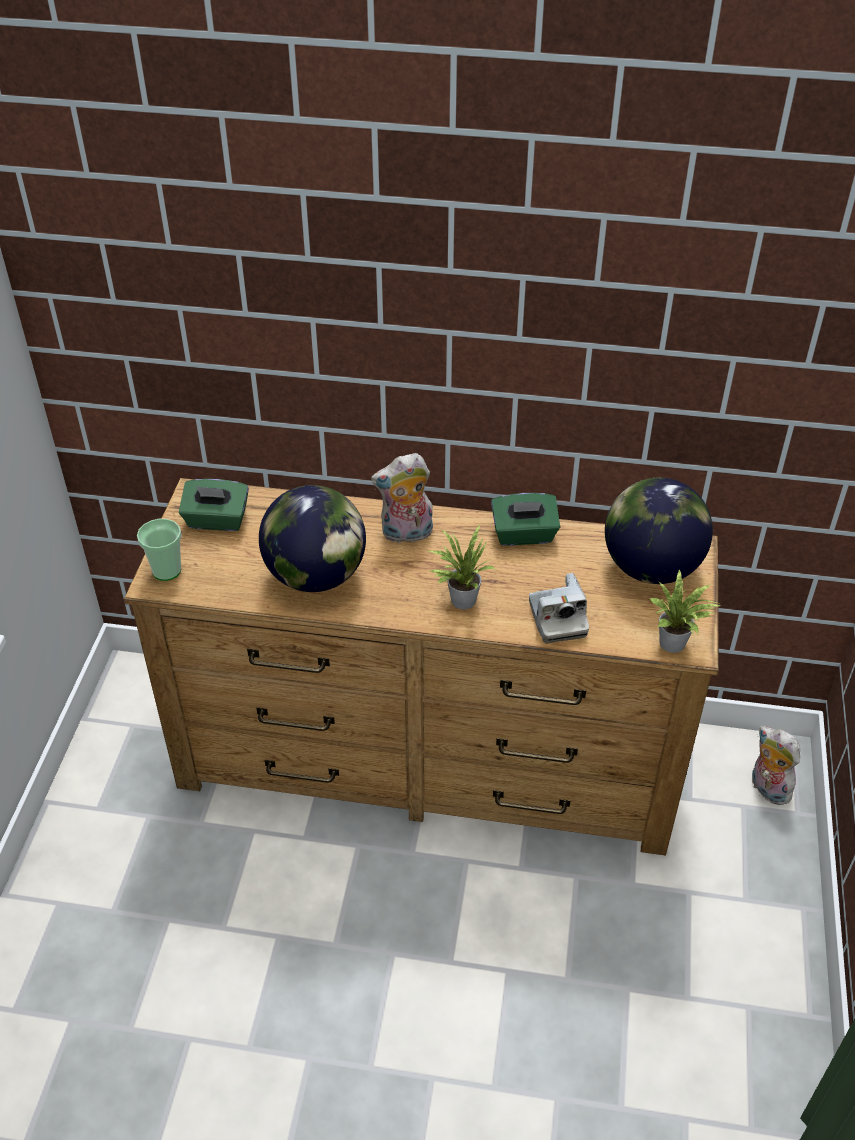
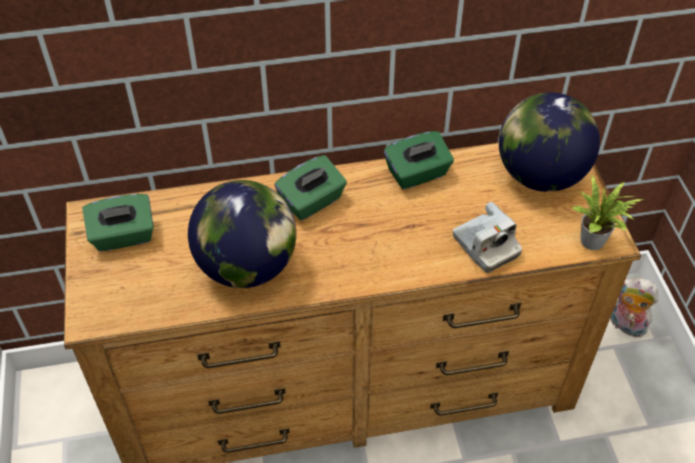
camera: 20 degrees left, 5 degrees up
(166, 570) = (96, 302): cup -> none
(406, 534) = (312, 202): plush toy -> green tissue box
(460, 599) = (391, 252): potted plant -> none

